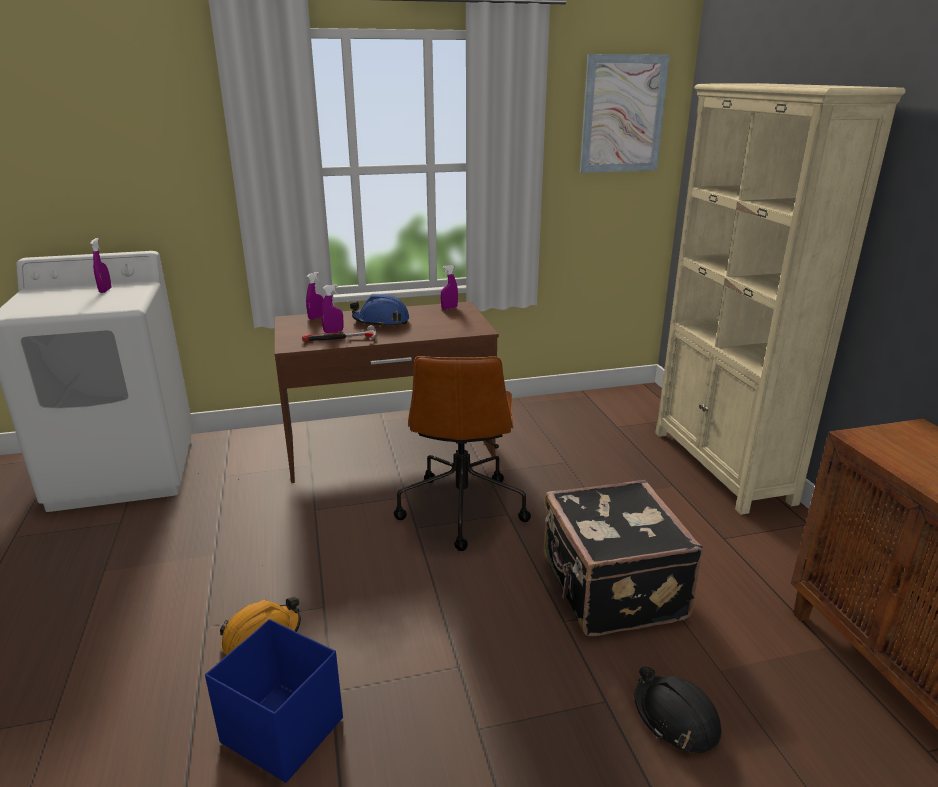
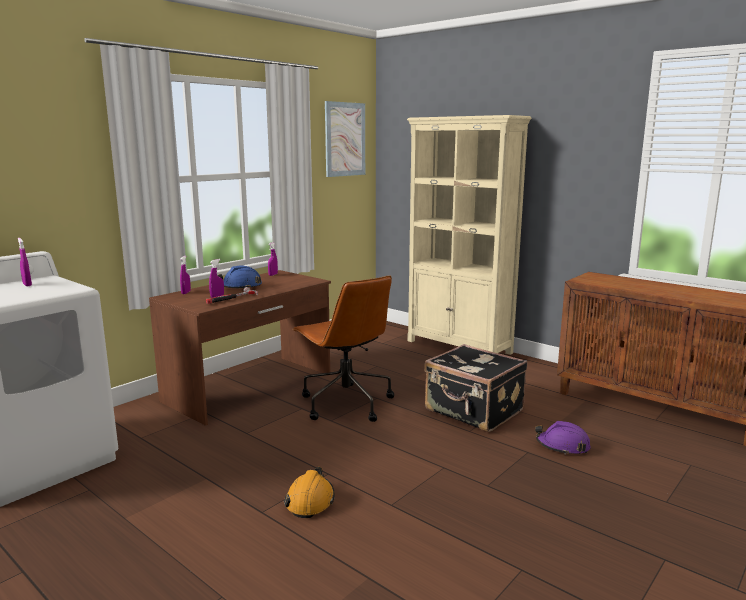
camera: 35 degrees left, 10 degrees down
(282, 729) = (387, 530): blue storage box -> none
(675, 719) = (562, 446): black hard hat -> purple hard hat

